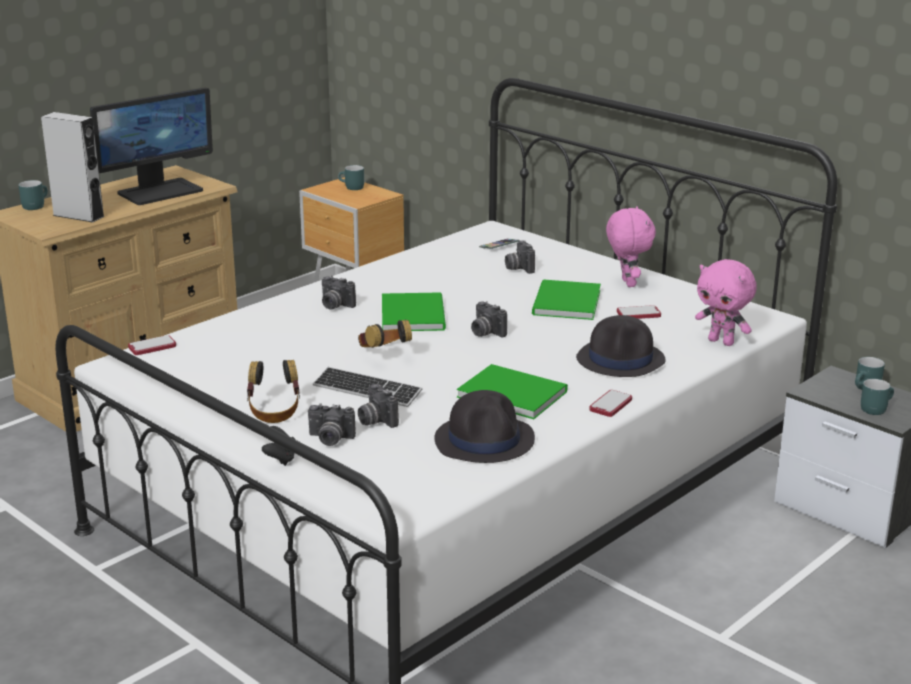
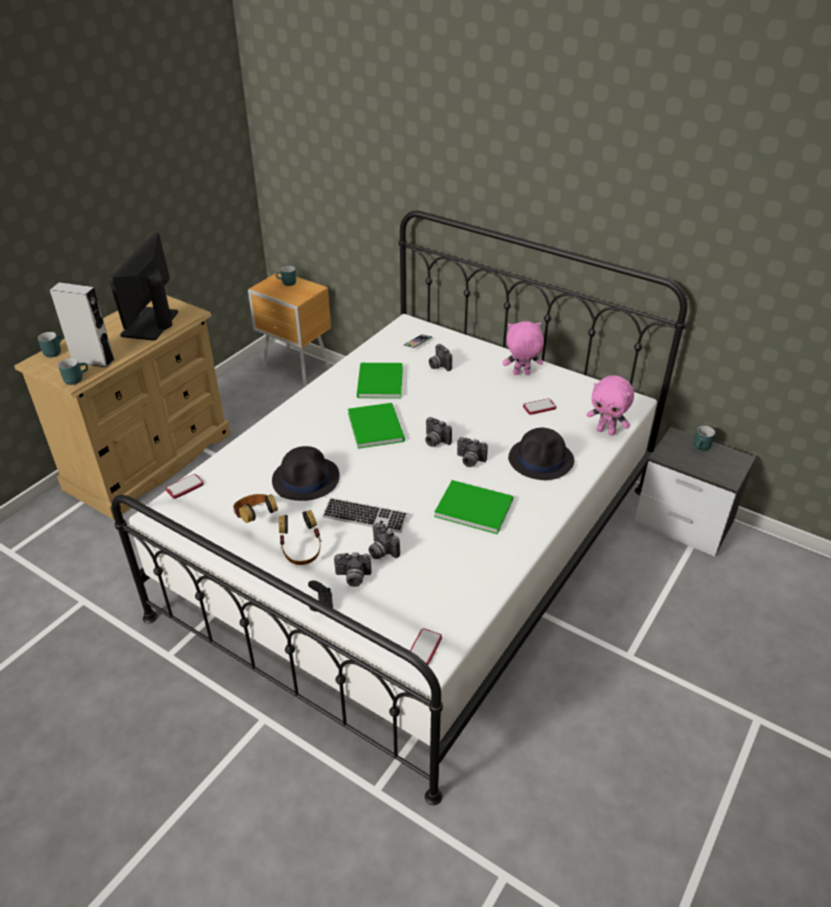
camera: 10 degrees left, 15 degrees up
(160, 191) = (151, 324): monitor -> monitor turned 150 degrees clockwise
(334, 305) = (313, 423): camera -> camera (469, 461)
(383, 355) = (366, 475): headphones -> headphones (256, 518)
(485, 440) = (468, 562): black hat -> black hat (306, 479)
(564, 303) = (483, 401): green book -> green book (378, 383)
(610, 405) = (548, 511): phone -> phone (424, 648)
(626, 283) = (521, 374): pink plush toy -> pink plush toy turned 75 degrees counterclockwise
(875, 408) = (712, 467): turquoise mug -> turquoise mug (76, 378)

